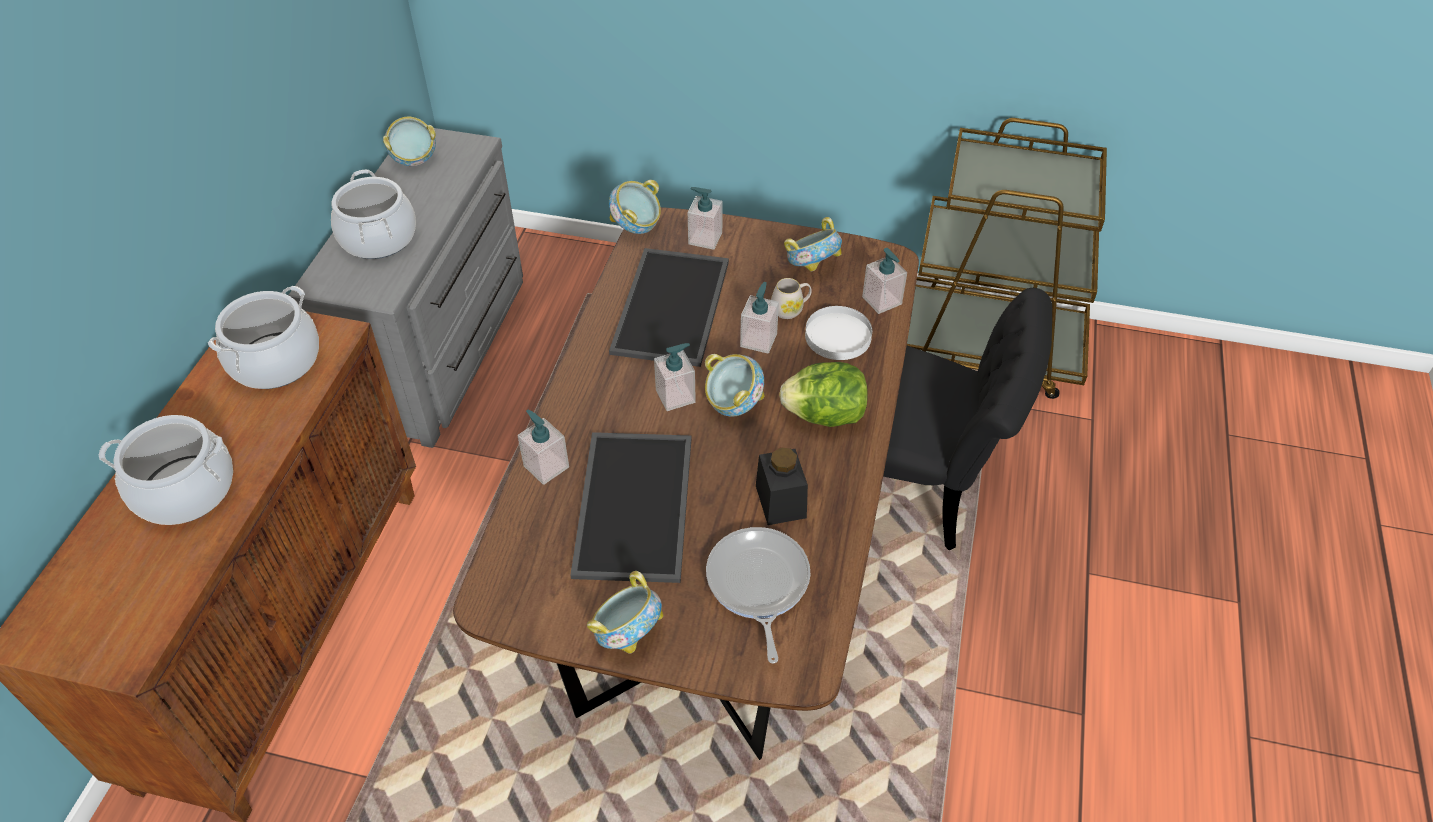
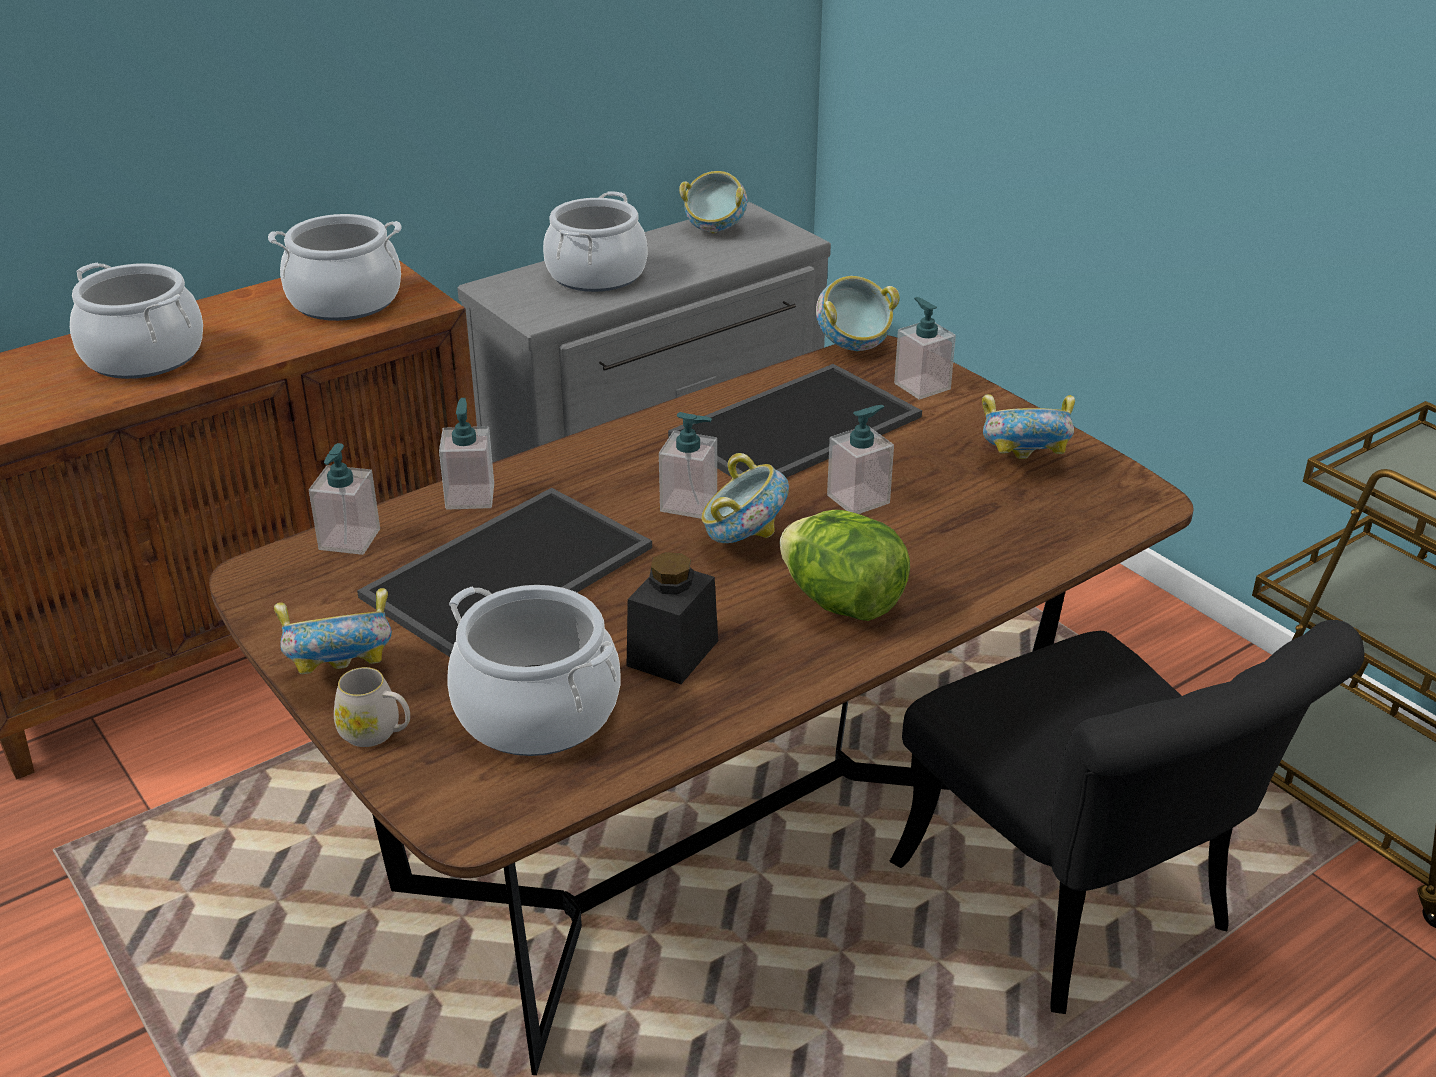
camera: 40 degrees right, 15 degrees down
(757, 584) = (537, 712): frying pan -> cooking pot
(790, 309) = (939, 489): white mug -> white mug (376, 733)
(837, 336) = (966, 539): white plate -> none
(882, 301) = (1077, 532): soap dispenser -> soap dispenser (349, 539)

